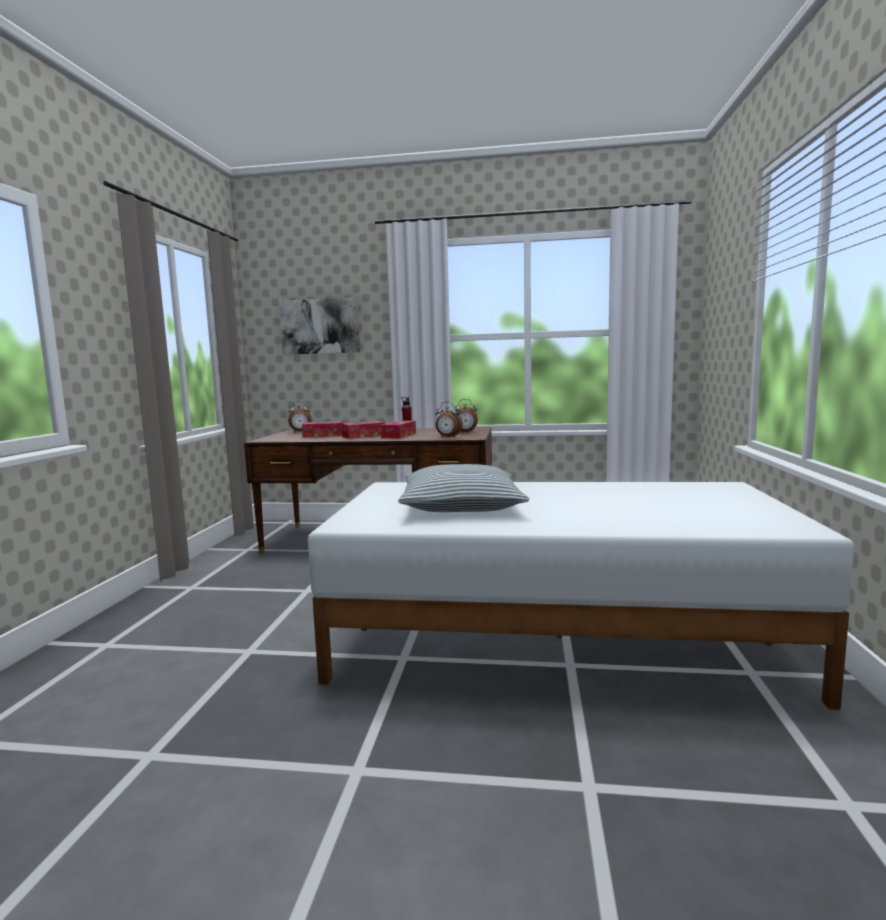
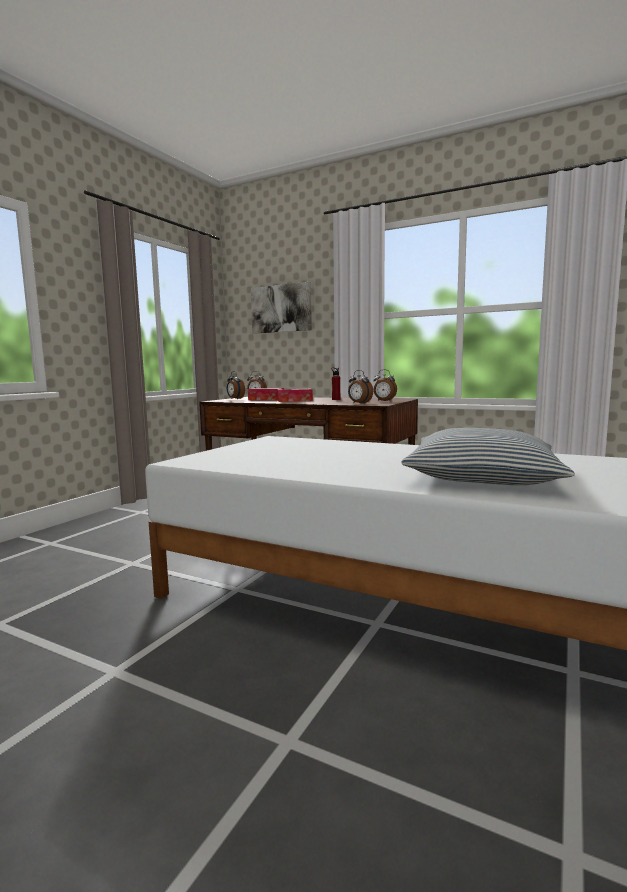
camera: 20 degrees right, 0 degrees up
(281, 436) = (235, 399): none -> alarm clock
(398, 435) = (322, 401): tissue box -> none
(461, 505) = (299, 456): pillow -> pillow (482, 476)

